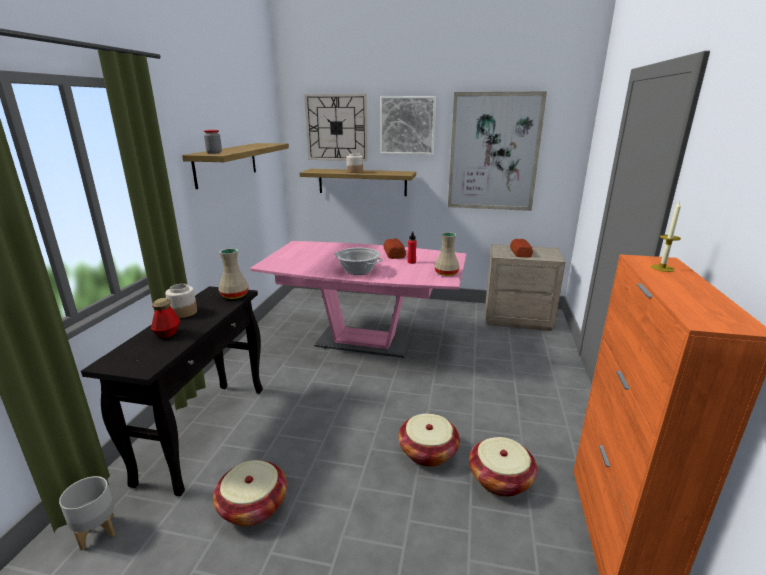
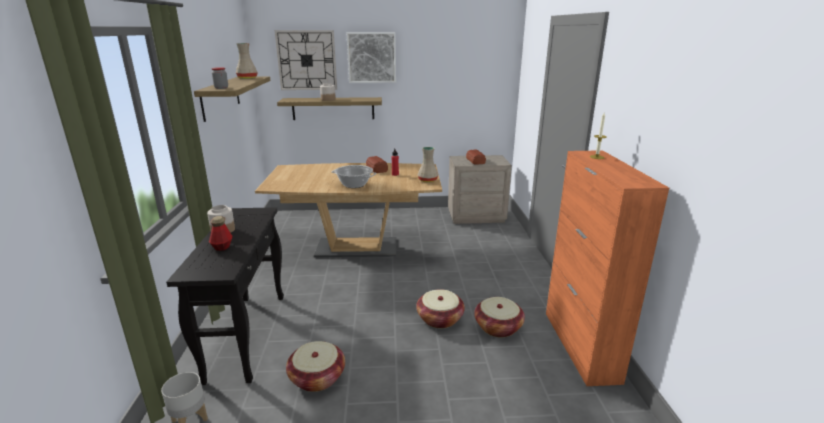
camera: 15 degrees left, 0 degrees up
(234, 295) = (259, 213): beige vase -> beige vase (247, 78)
(364, 341) = (357, 248): pink dining table -> brown dining table
(493, 152) = (446, 79): picture -> none

